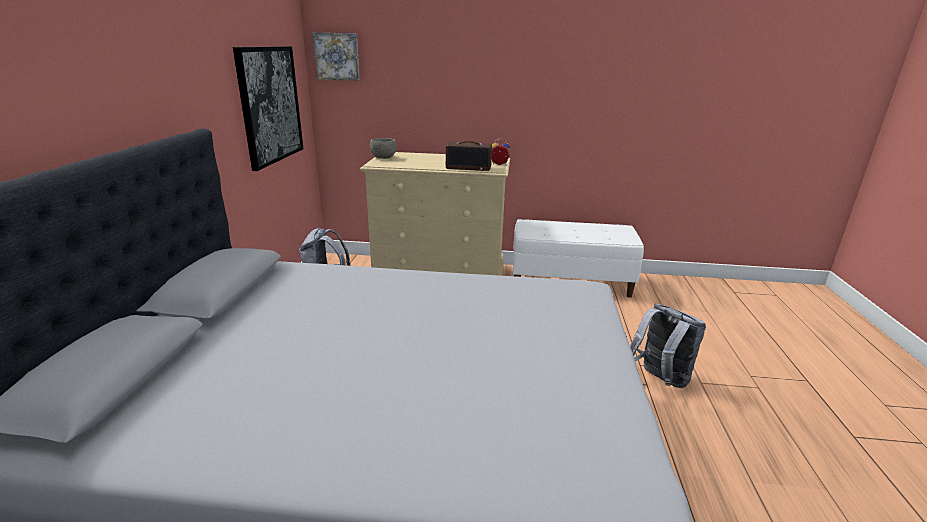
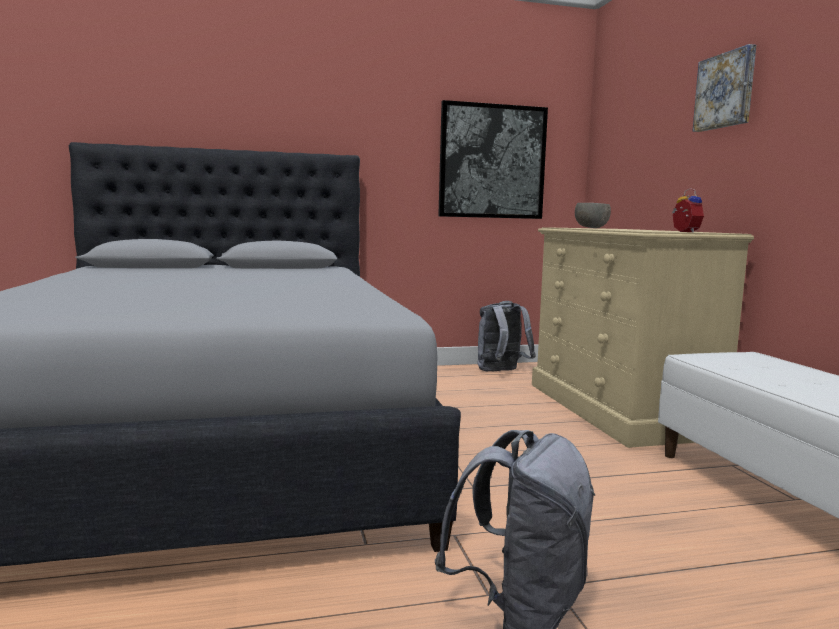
camera: 70 degrees right, 15 degrees down
(337, 56) = (608, 116): picture -> picture (726, 91)
(469, 168) = (628, 230): radio -> none

